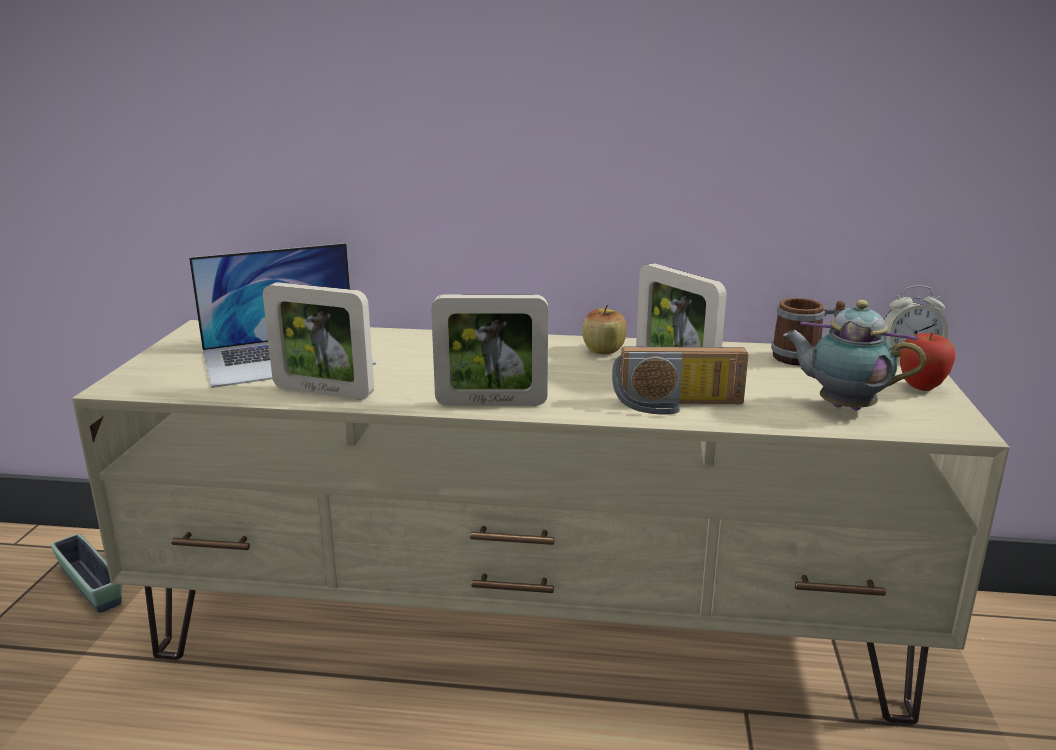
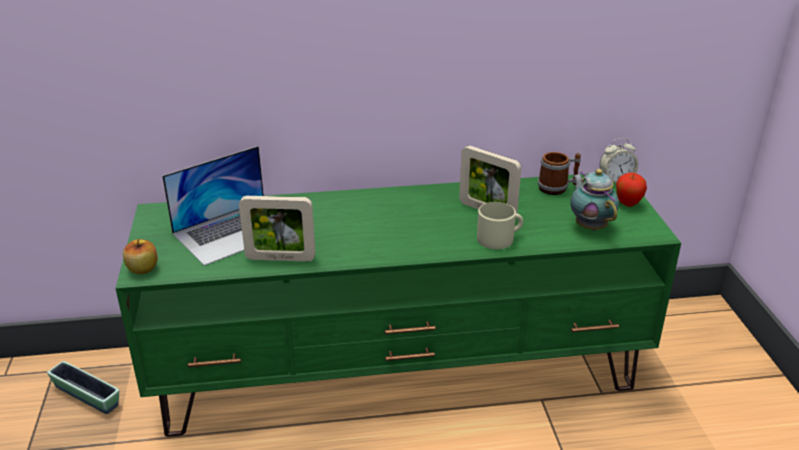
camera: 15 degrees left, 10 degrees up
(491, 403) = (390, 252): picture frame -> none
(531, 628) = (401, 371): beige tv stand -> green tv stand
(603, 350) = (436, 197): apple -> apple (142, 269)
(677, 406) = (499, 238): radio -> beige mug
(842, 407) = (589, 226): teapot -> teapot turned 60 degrees clockwise

